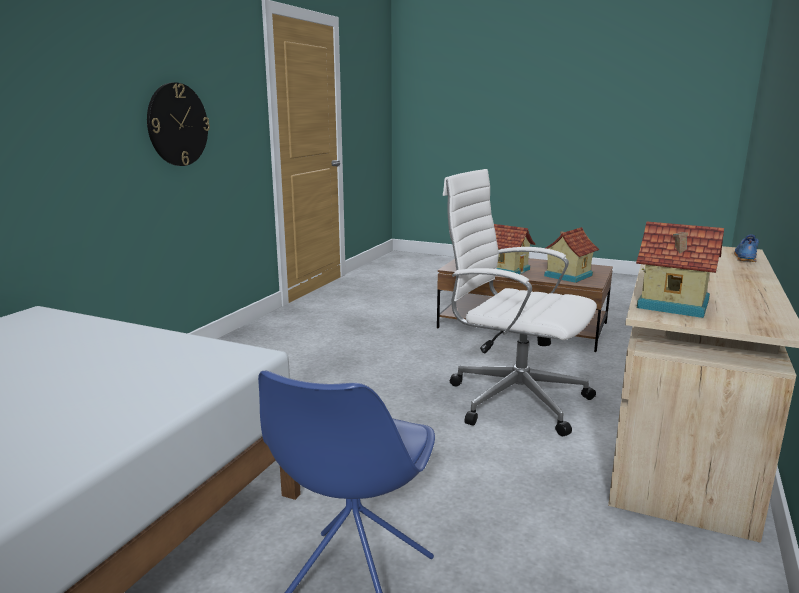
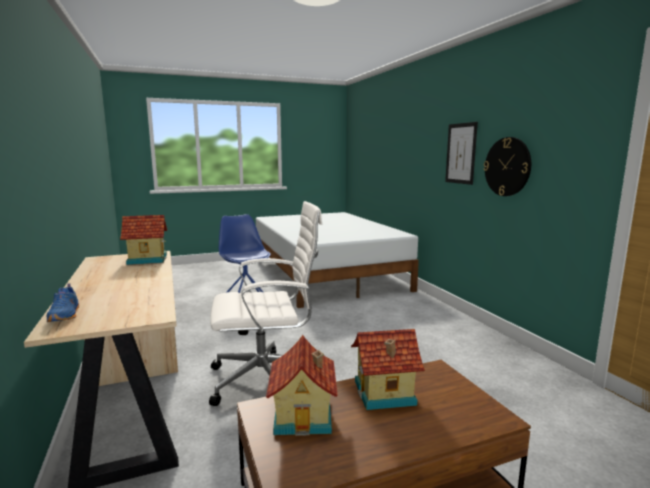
camera: 135 degrees right, 5 degrees down
(91, 106) = (461, 153): none -> picture

